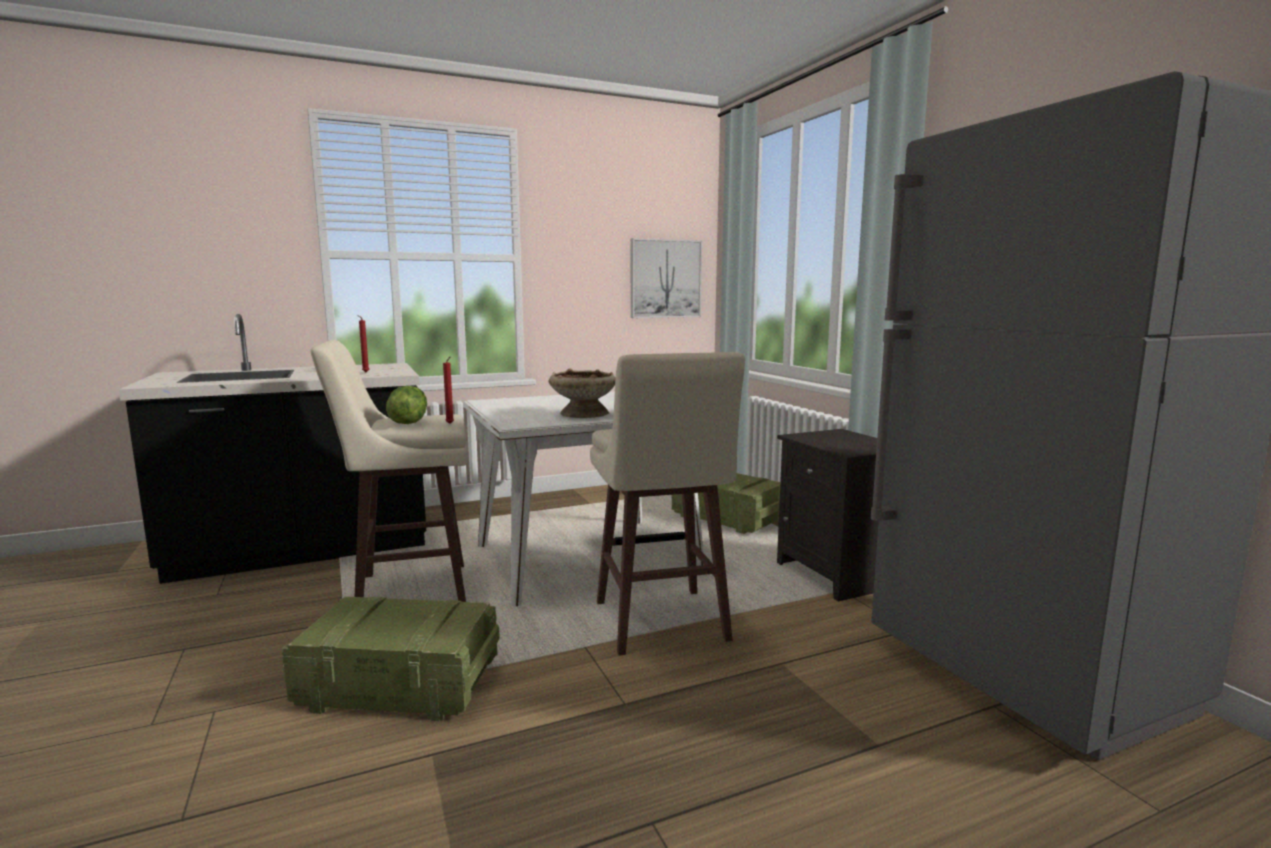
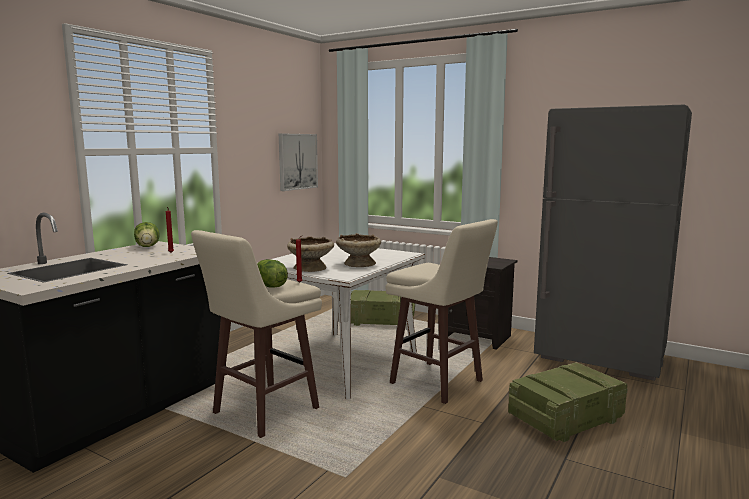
camera: 35 degrees left, 0 degrees up
(374, 366) = (148, 246): none -> lettuce
(402, 685) = (363, 457): crate -> crate (566, 418)
(515, 411) = (311, 268): none -> beige bowl

